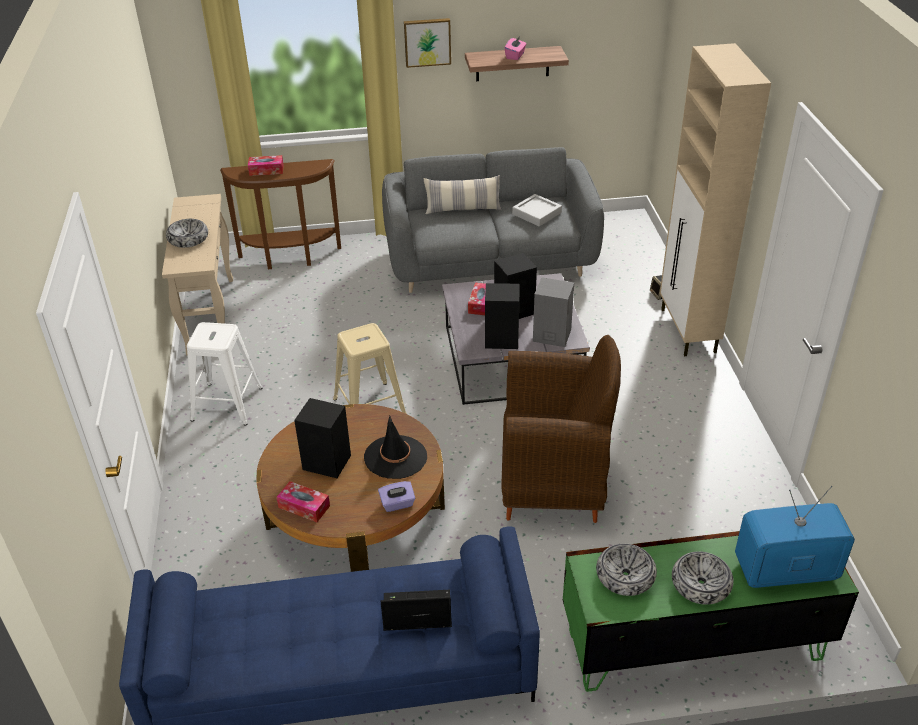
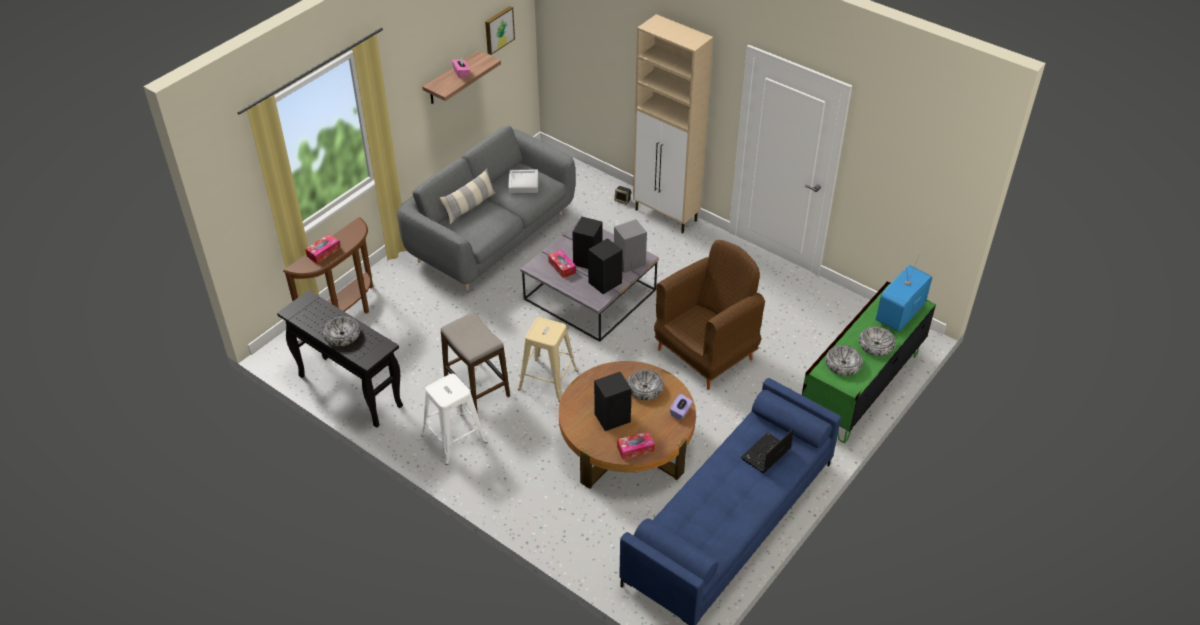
camera: 45 degrees left, 5 degrees up
(210, 315) = (349, 391): beige console table -> black console table
(303, 375) = (477, 388): none -> stool
(395, 457) = (644, 389): black hat -> bowl
(427, 42) = (398, 90): picture -> picture (498, 29)

